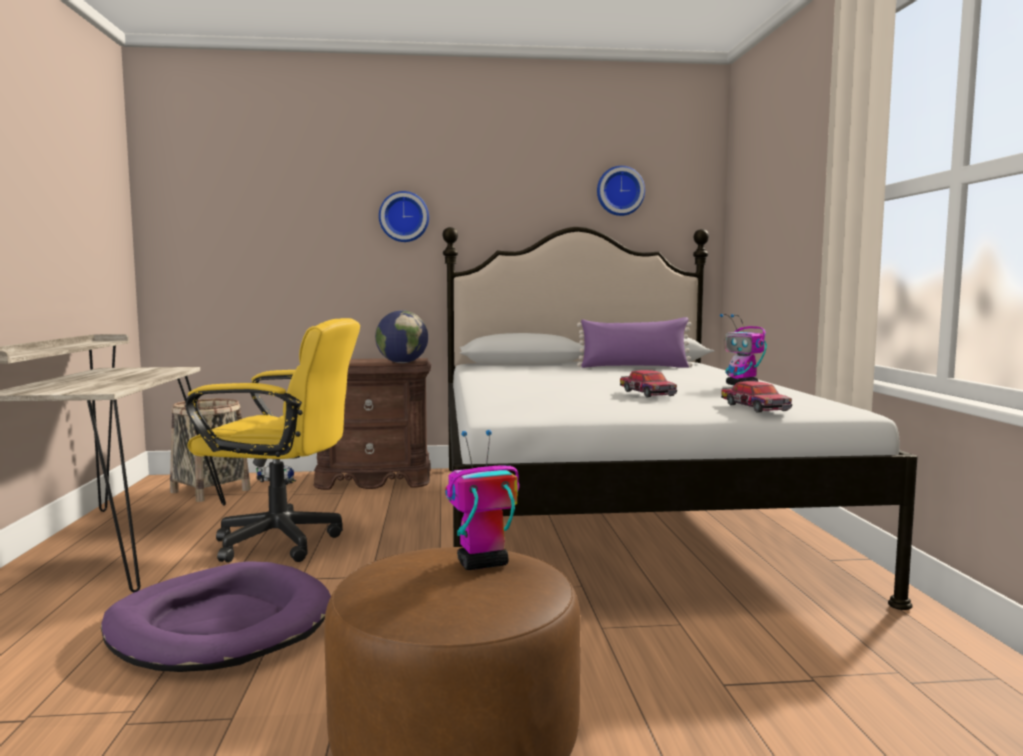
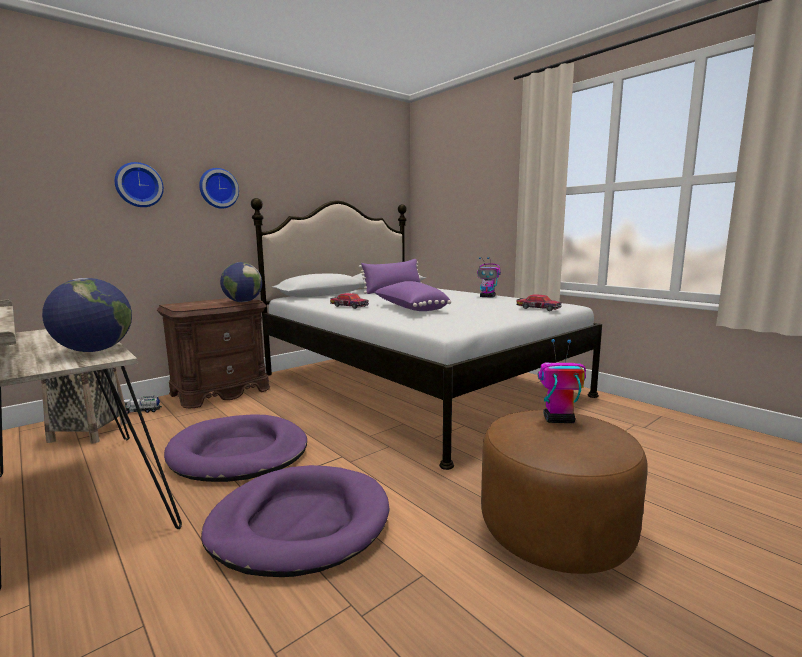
camera: 35 degrees left, 5 degrees up
(112, 385) = (94, 350): none -> globe
(285, 543) = (239, 453): yellow office chair -> purple dog bed
(481, 564) = (557, 420): toy robot -> toy robot turned 60 degrees clockwise
(555, 388) = (410, 309): none -> purple pillow
(619, 191) = (357, 177): wall clock -> wall clock (138, 185)
(647, 393) = (467, 306): toy car -> toy car (349, 306)

